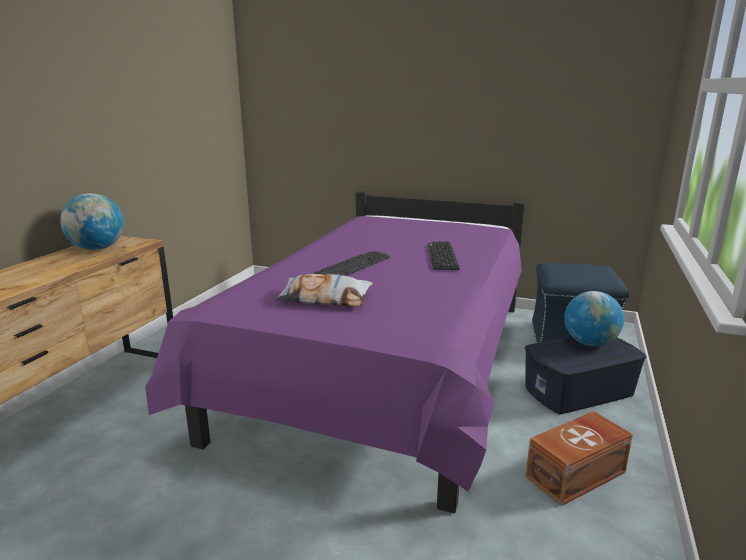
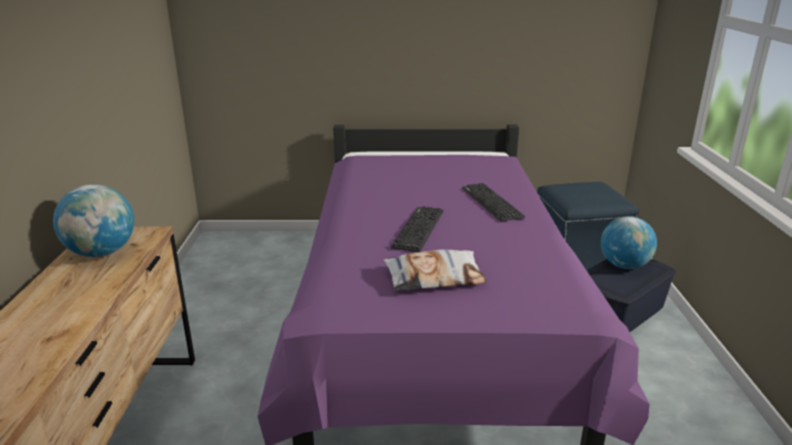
camera: 20 degrees left, 5 degrees up
(577, 475) = (670, 397): brown storage box -> none

